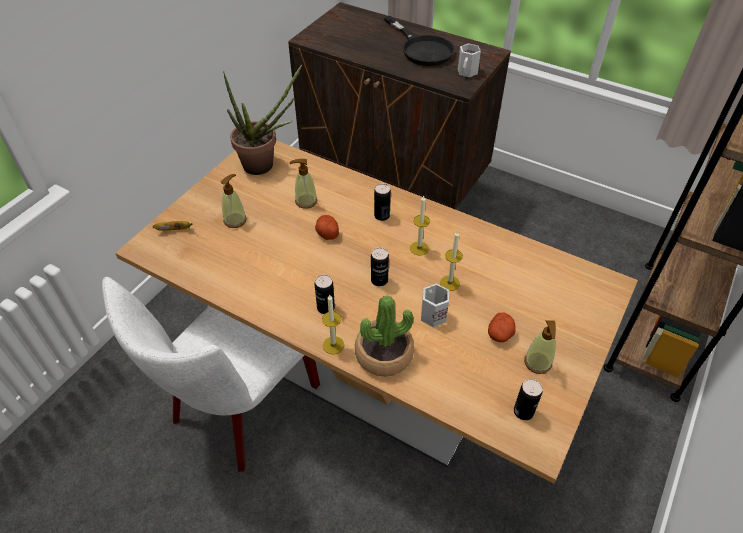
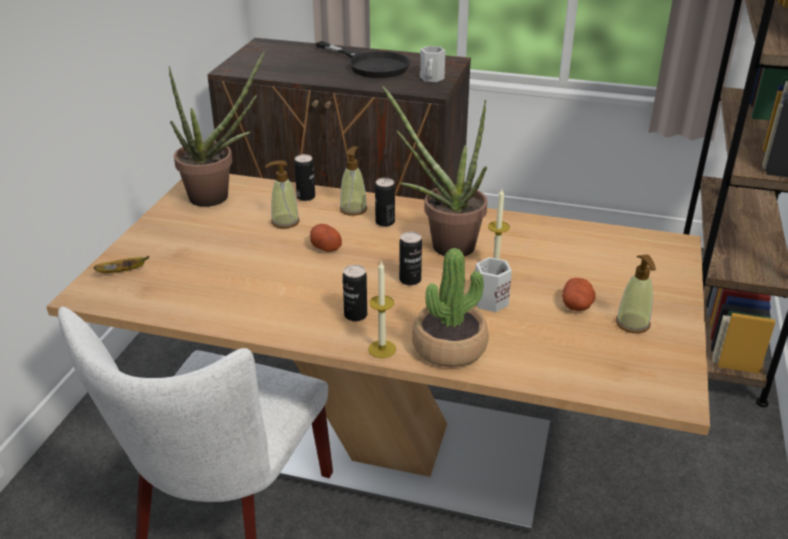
camera: 15 degrees left, 15 degrees down
(235, 220) = (201, 251): soap dispenser -> soap dispenser (353, 209)
(419, 248) = (444, 244): candle -> potted plant
(523, 411) = (640, 370): can -> can (306, 197)

